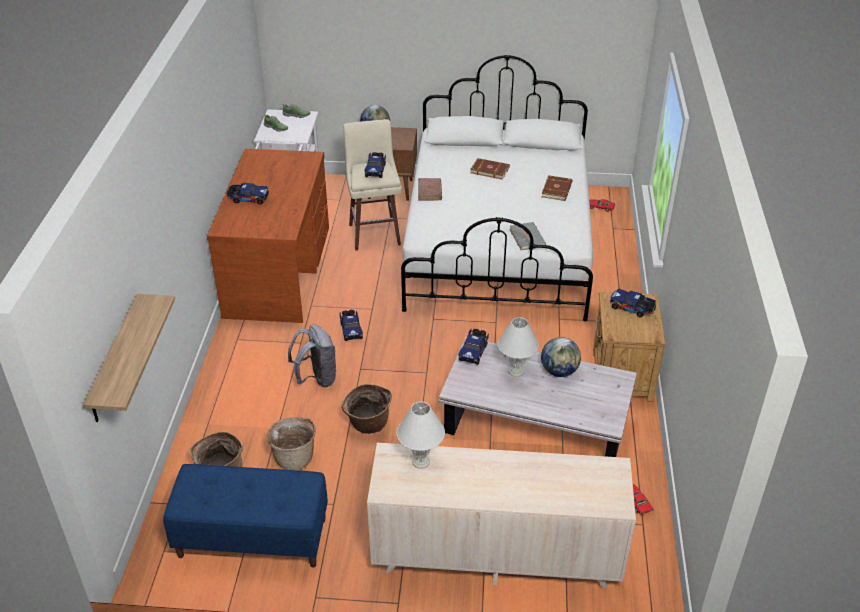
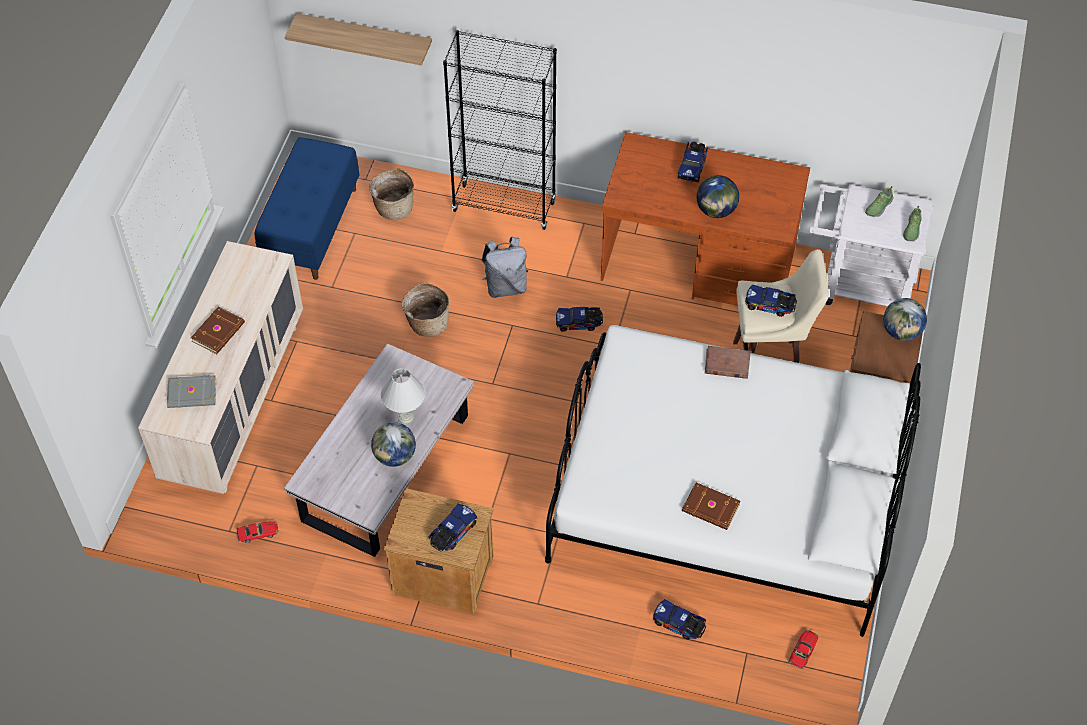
camera: 100 degrees right, 15 degrees up
(218, 392) = (504, 206): none -> black bookcase
(294, 456) = (400, 262): basket -> none
(295, 185) = (716, 210): none -> globe
(421, 462) = (258, 283): white table lamp -> none
(474, 351) = (447, 384): toy truck -> toy truck (679, 625)
(489, 170) = (772, 439): brown book -> brown book (219, 332)
(528, 237) = (605, 450): grey book -> grey book (192, 394)

